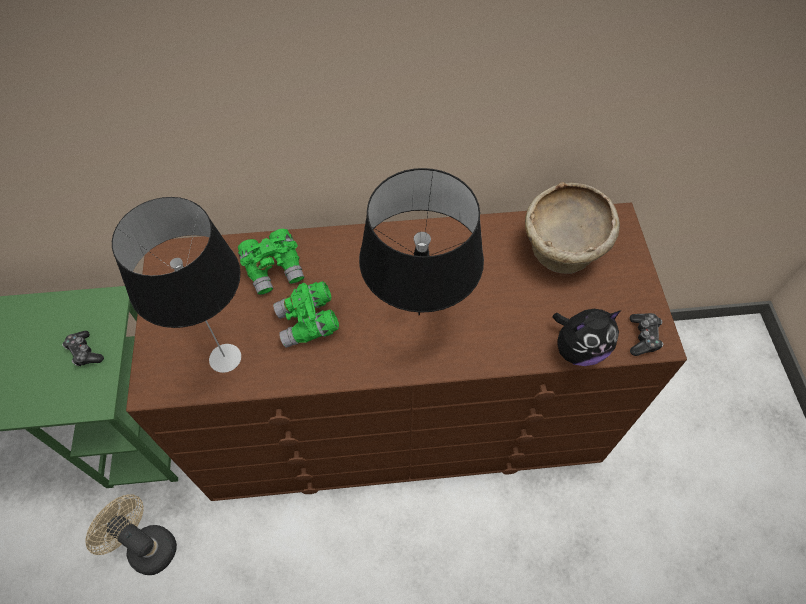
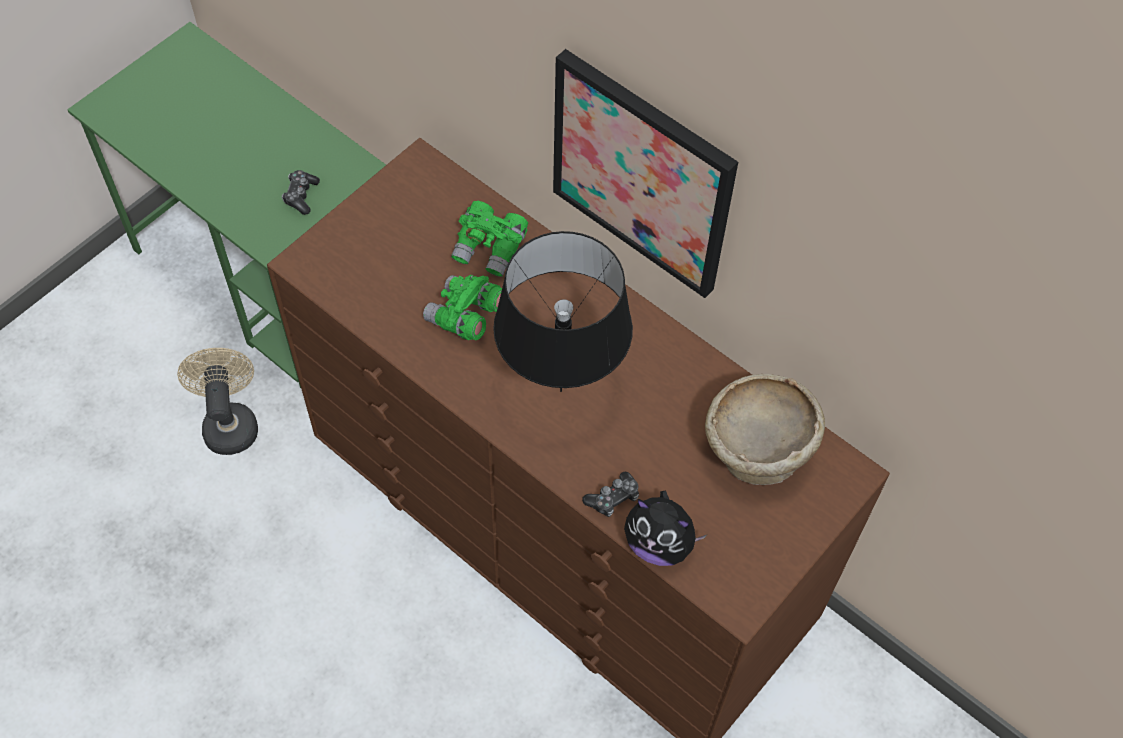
camera: 45 degrees right, 0 degrees up
(226, 359) = (374, 289): table lamp -> none
(372, 117) = (642, 173): none -> picture
(643, 337) = (731, 590): game controller -> game controller (613, 498)

